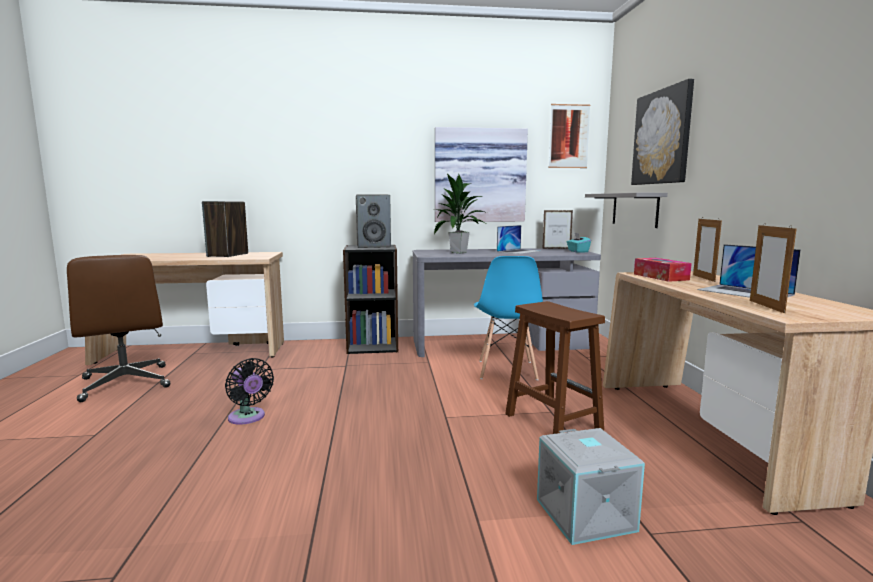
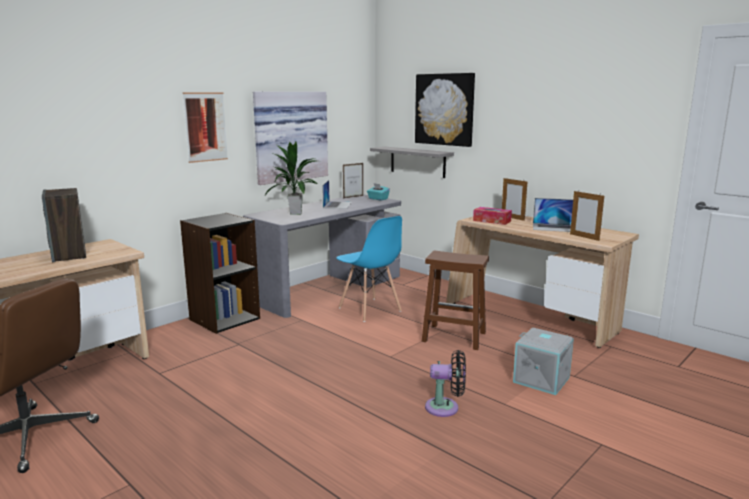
camera: 40 degrees left, 5 degrees up
(248, 418) = (248, 412): black fan -> black fan (445, 408)
(374, 246) = (219, 219): speaker -> none
(569, 136) = (351, 97): picture -> picture (205, 127)

